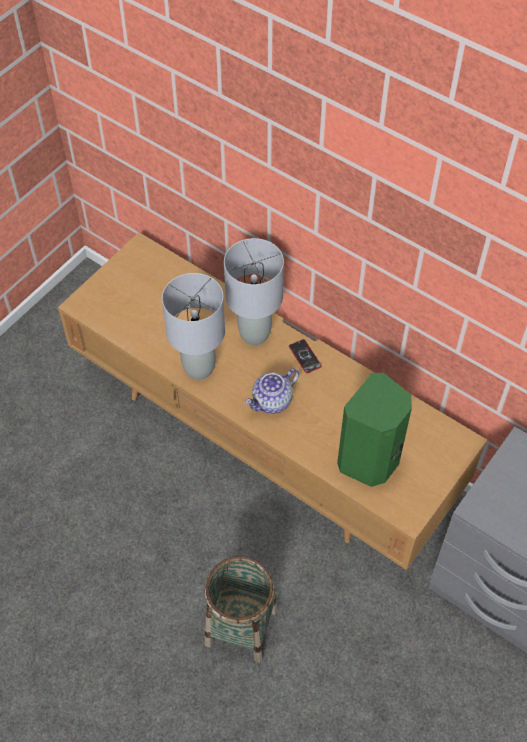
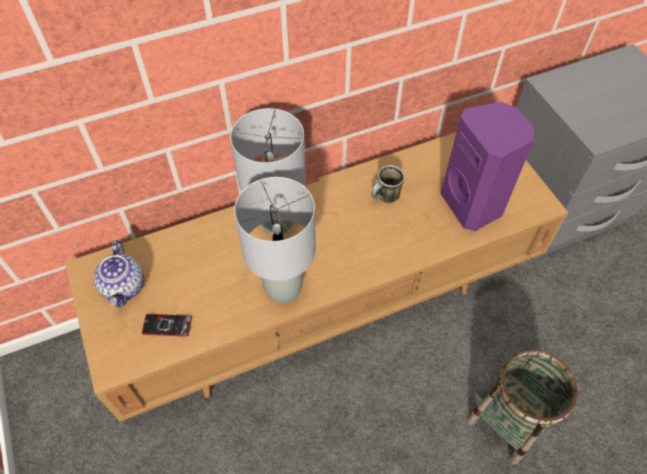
camera: 60 degrees left, 0 degrees up
(272, 402) = (364, 246): teapot -> teapot (124, 287)
(305, 356) = (330, 197): phone -> phone (167, 325)
(330, 395) = (385, 198): none -> mug
(370, 461) = (473, 204): green speaker -> purple speaker

